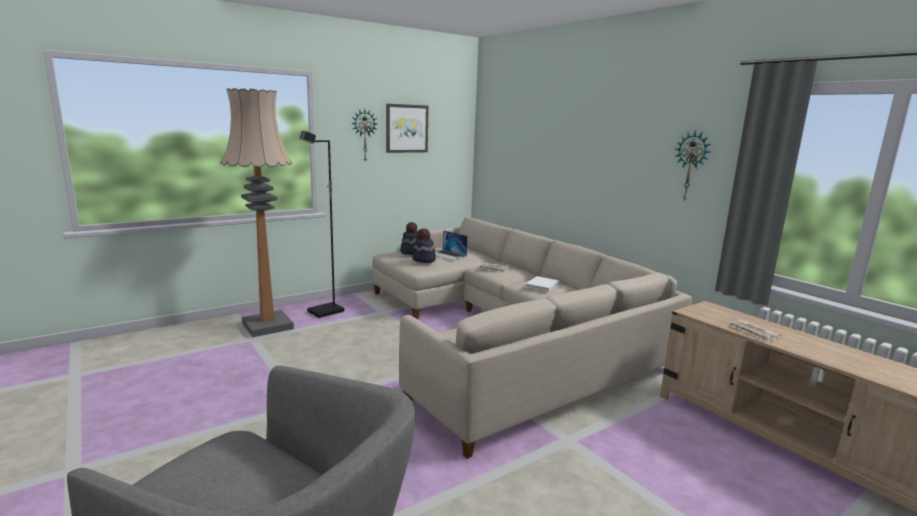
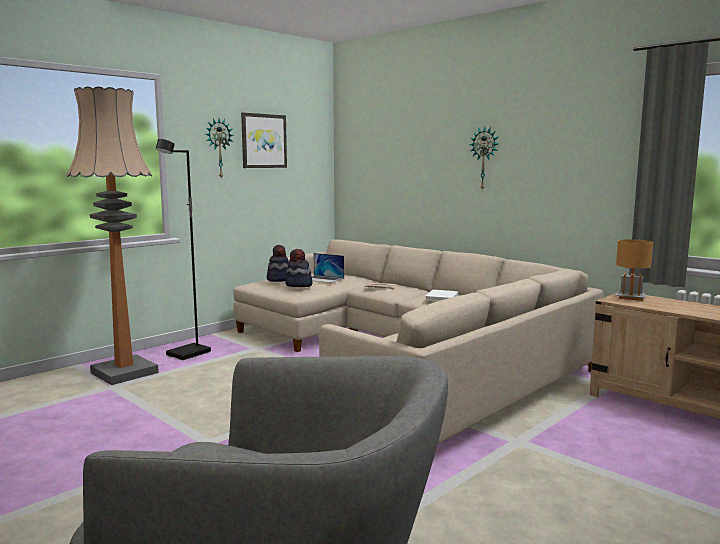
camera: 10 degrees left, 5 degrees down
(691, 166) = (589, 157): wall clock -> wall clock (485, 158)
(710, 310) = (630, 297): none -> brown table lamp
(754, 332) = (682, 310): newspaper -> none

